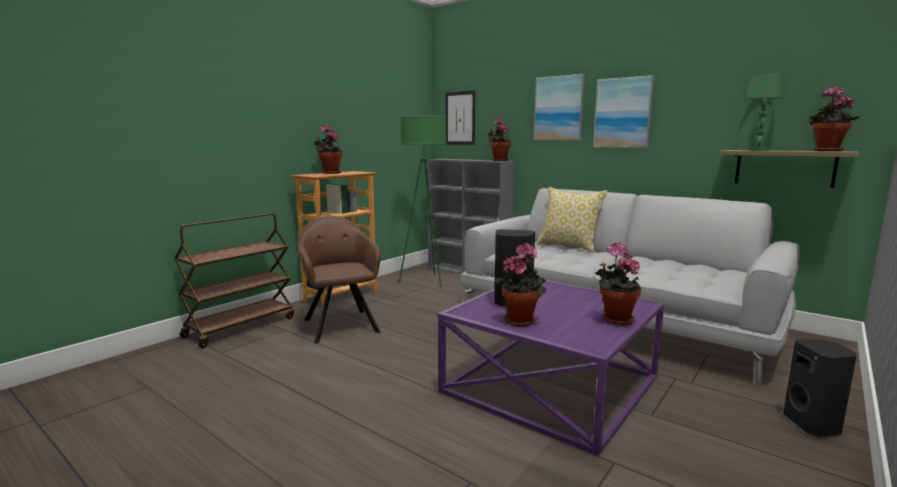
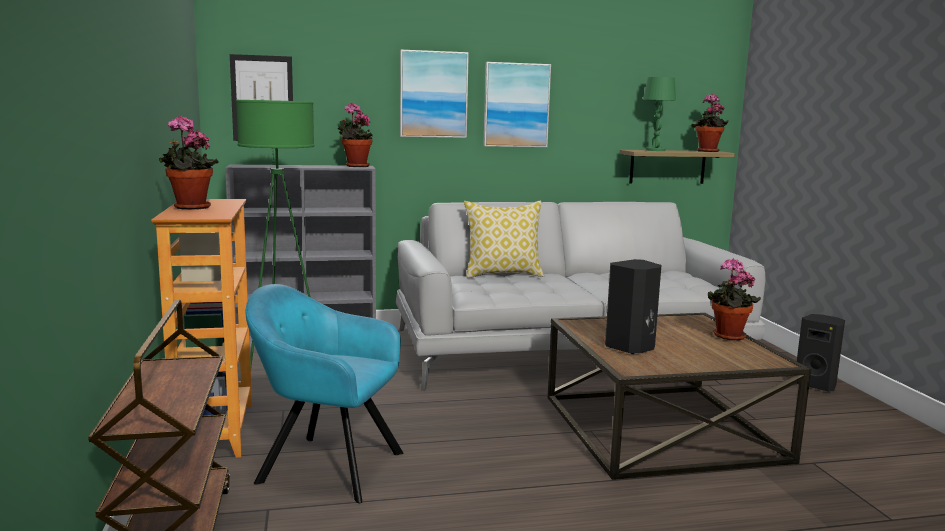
camera: 50 degrees left, 0 degrees up
(340, 324) = (325, 466): brown armchair -> turquoise armchair
(521, 320) = (686, 360): potted plant -> none
(551, 383) = (660, 427): purple coffee table -> brown coffee table

